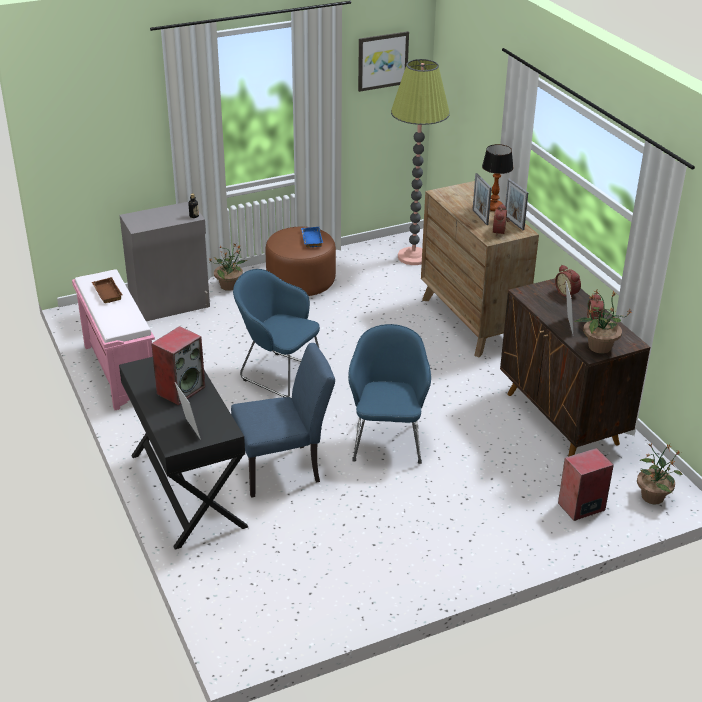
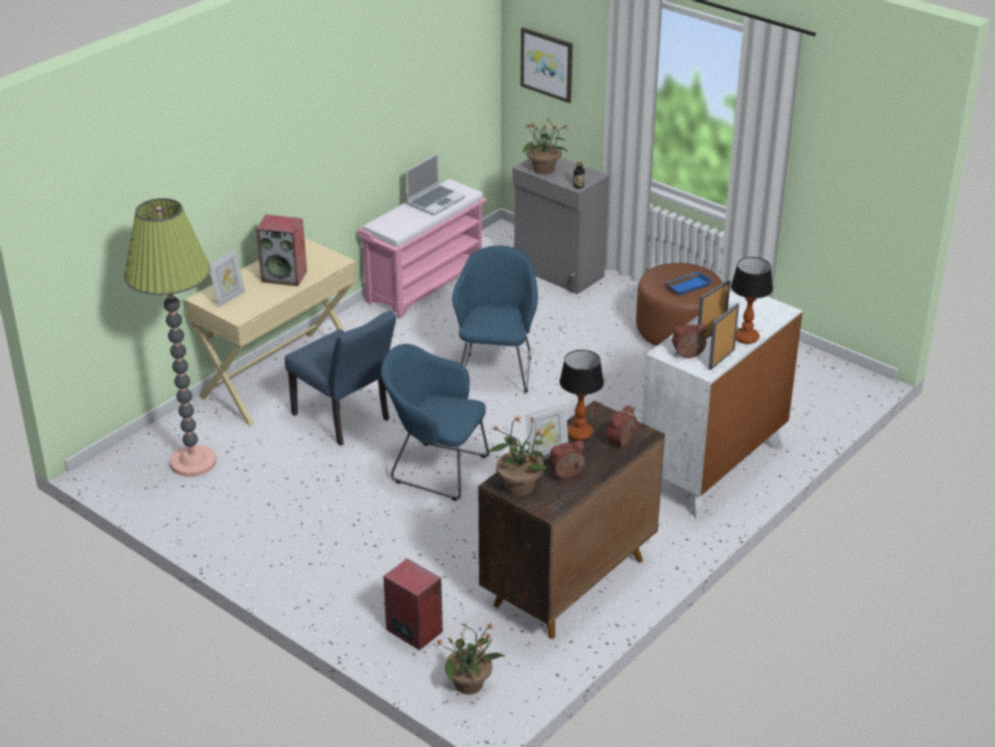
camera: 65 degrees right, 0 degrees up
(106, 293) = (435, 201): brown tray -> laptop
(186, 490) = (280, 376): black desk -> beige desk
(229, 286) = (627, 292): potted plant -> potted plant (544, 169)
(382, 61) = (862, 129): picture -> picture (547, 64)
(387, 440) = (435, 468): blue armchair -> blue armchair turned 135 degrees counterclockwise
(413, 257) = (814, 390): floor lamp -> floor lamp (193, 462)
(471, 321) = (712, 468): brown dresser -> white dresser
(547, 306) = (580, 433): none -> table lamp

